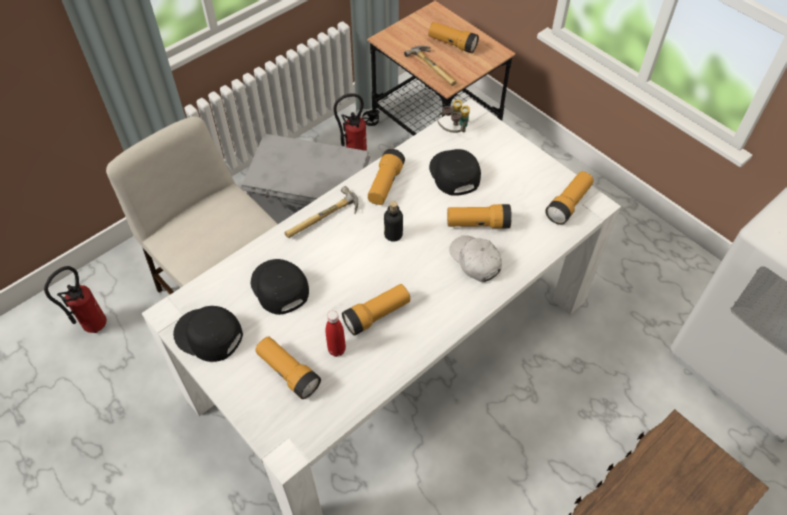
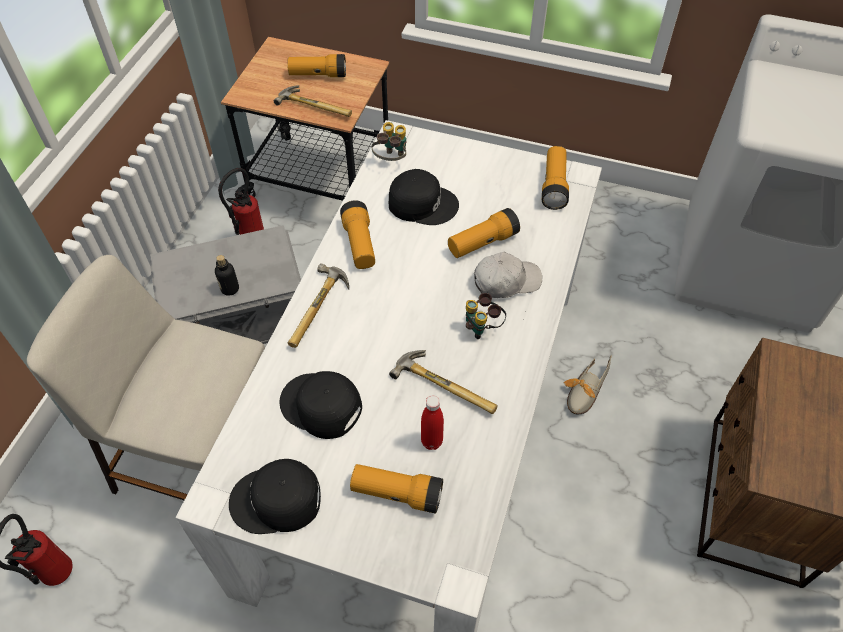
camera: 30 degrees left, 0 degrees up
(377, 315) = (447, 384): flashlight -> hammer
(393, 235) = (405, 292): bottle -> bottle (230, 289)
(432, 287) = (483, 327): none -> binoculars
(453, 174) = (422, 203): black cap -> black cap turned 150 degrees clockwise
(475, 261) = (506, 281): white cap -> white cap turned 135 degrees clockwise
(537, 390) = (584, 392): none -> shoe

